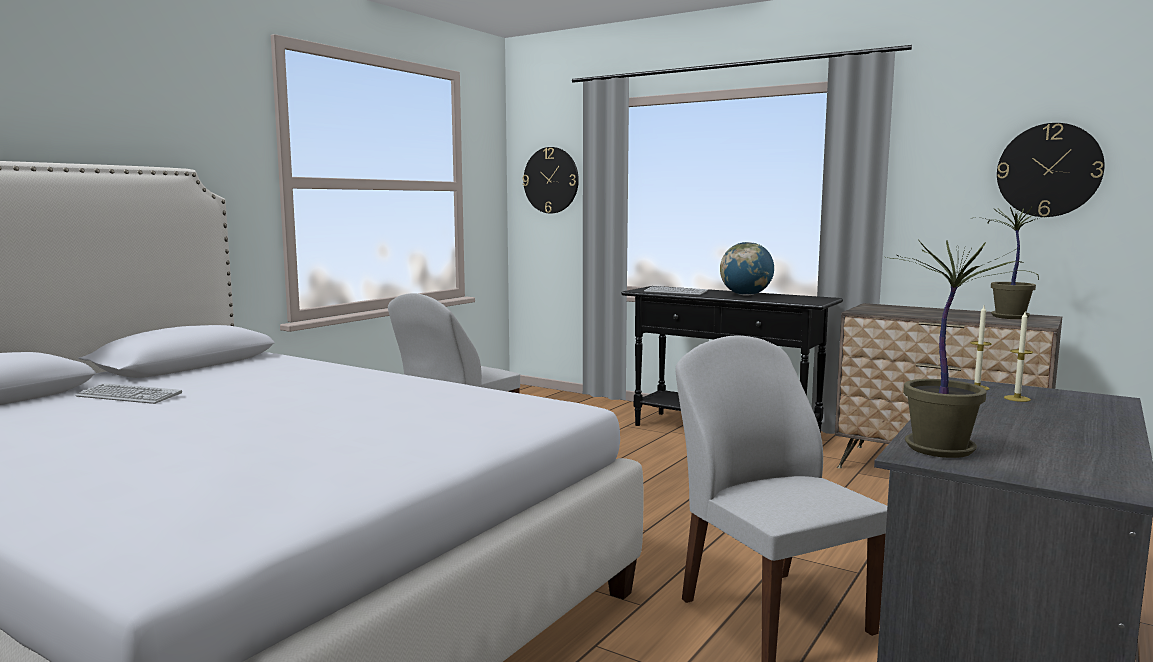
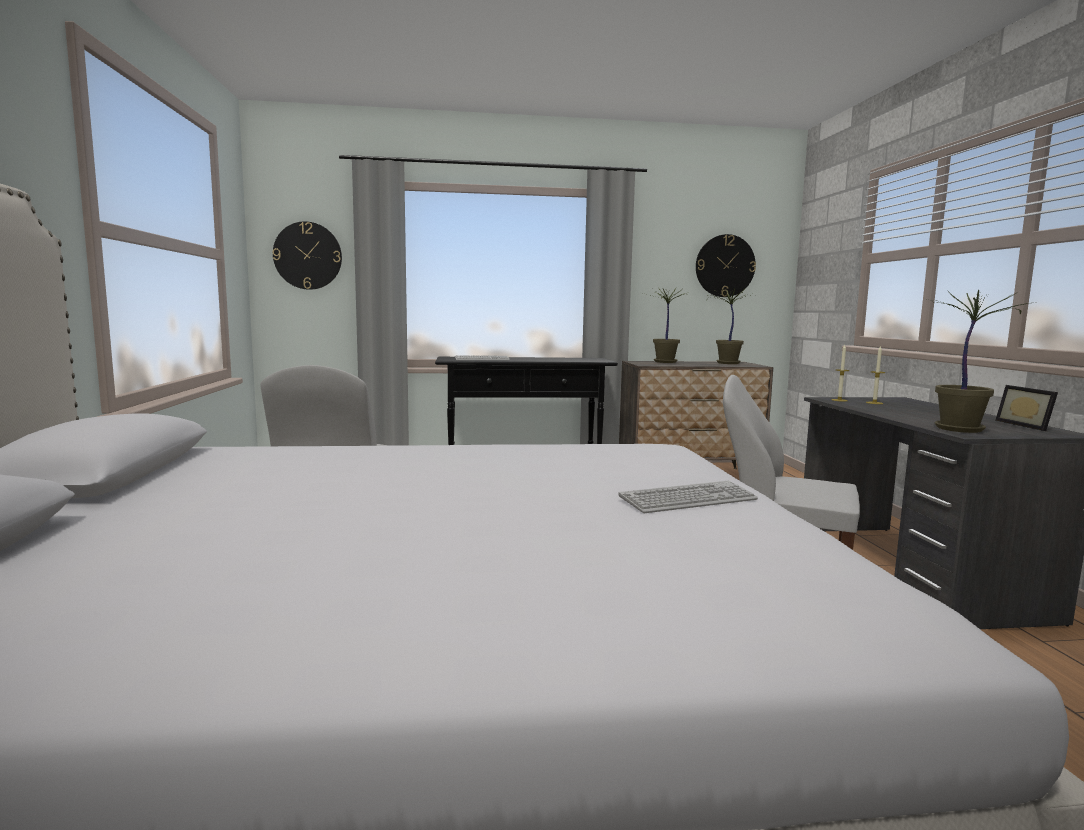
camera: 40 degrees left, 0 degrees up
(129, 396) = (179, 515): keyboard -> keyboard (688, 499)
(746, 295) = (540, 359): globe -> none
(914, 309) = (665, 362): none -> potted plant
(1110, 467) = (1028, 425): none -> picture frame

